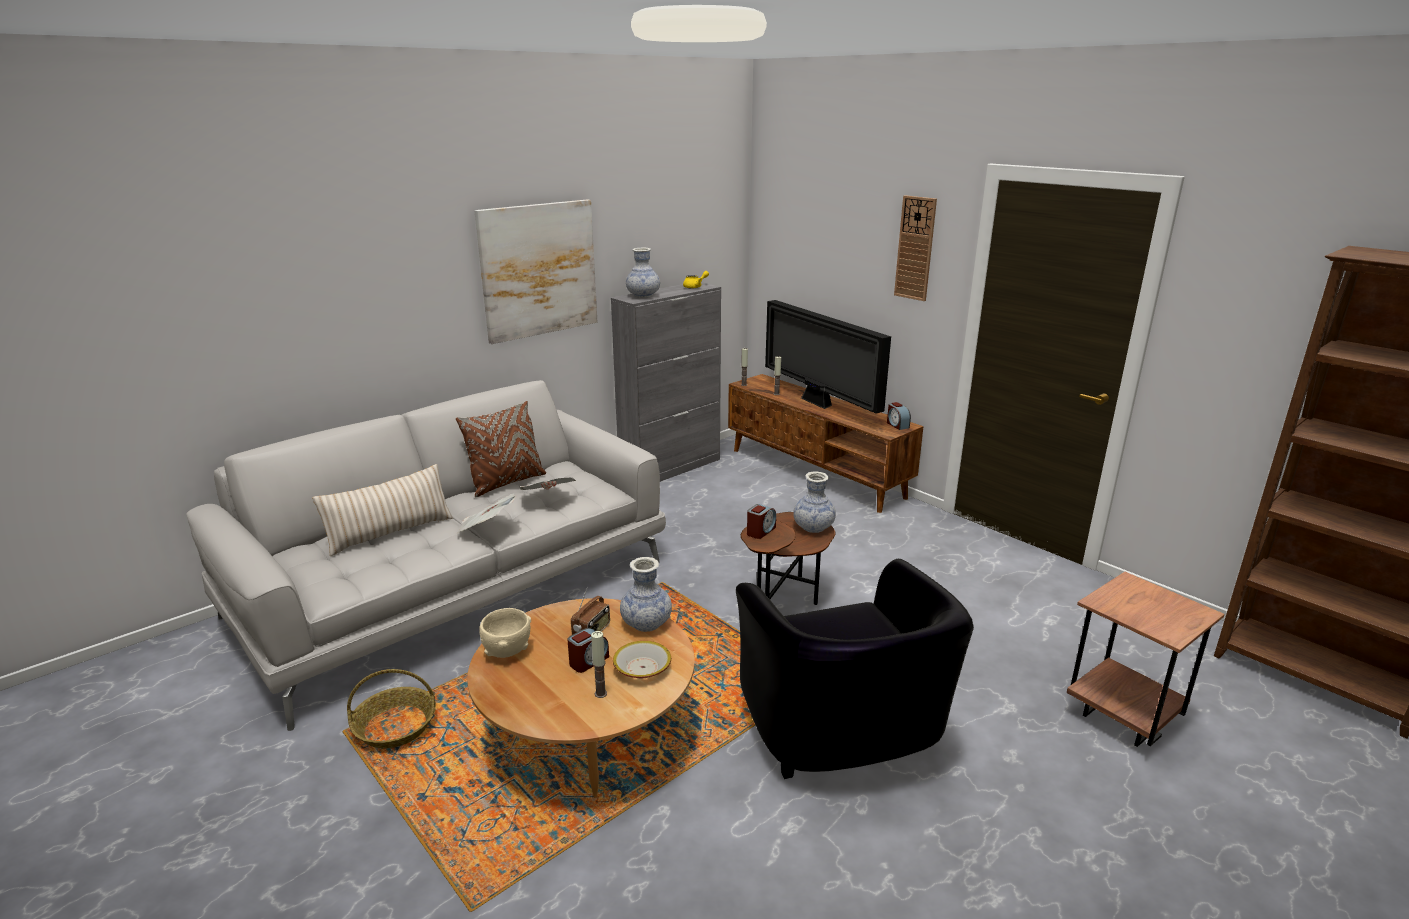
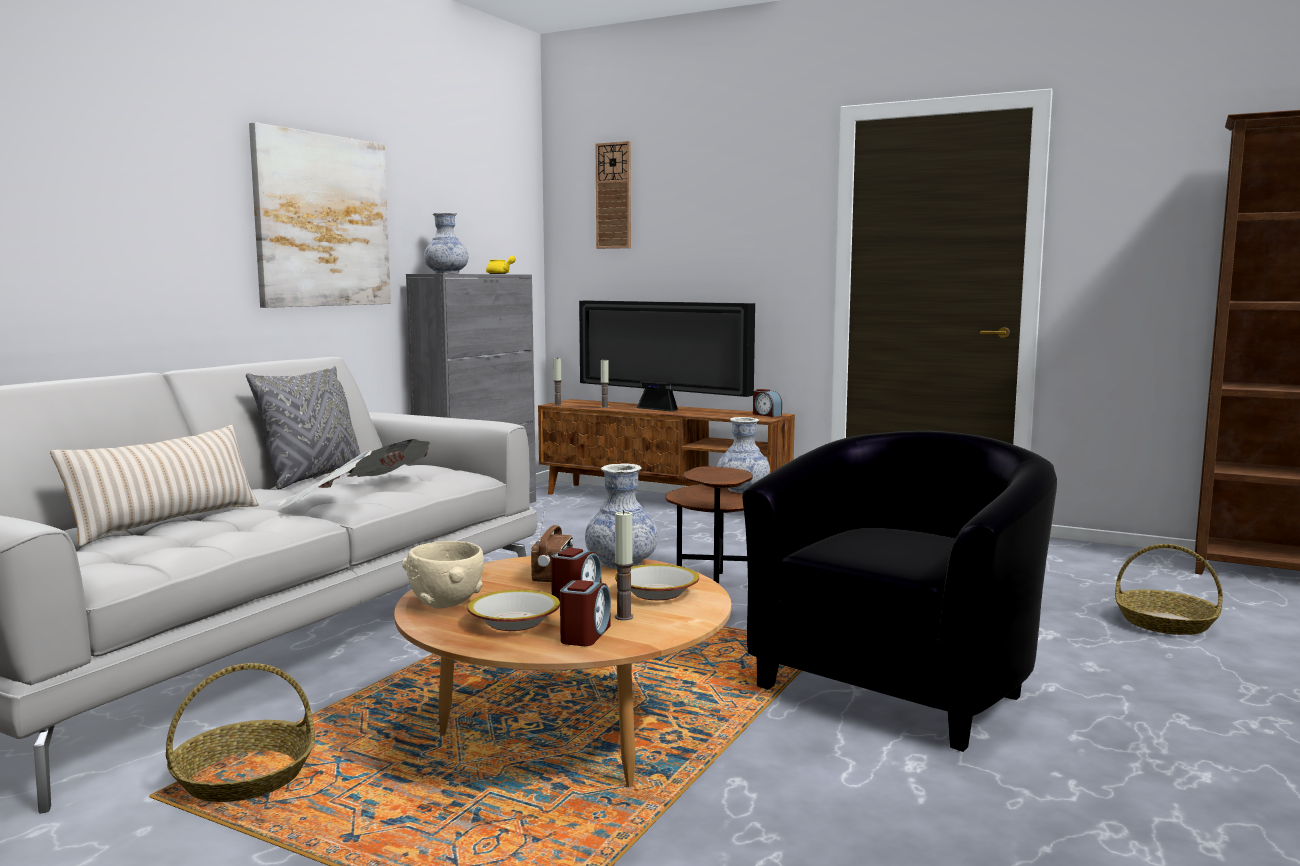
camera: 20 degrees left, 15 degrees down
(506, 483) = (313, 478): brown pillow -> grey pillow
(531, 684) = (513, 622): none -> bowl
(760, 531) = (706, 473): alarm clock -> alarm clock (585, 635)
(844, 739) = (901, 683): black armchair -> black armchair turned 105 degrees counterclockwise
(915, 248) = (764, 210): wall clock -> wall clock (614, 195)
(1123, 717) = (1165, 623): brown side table -> basket

